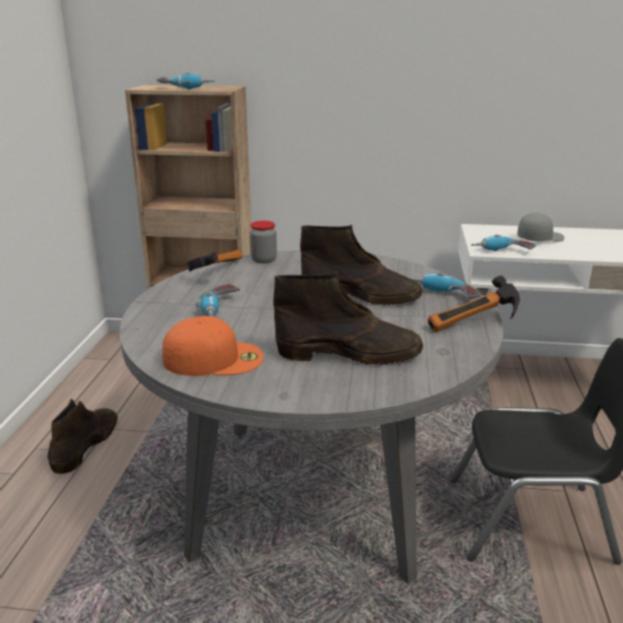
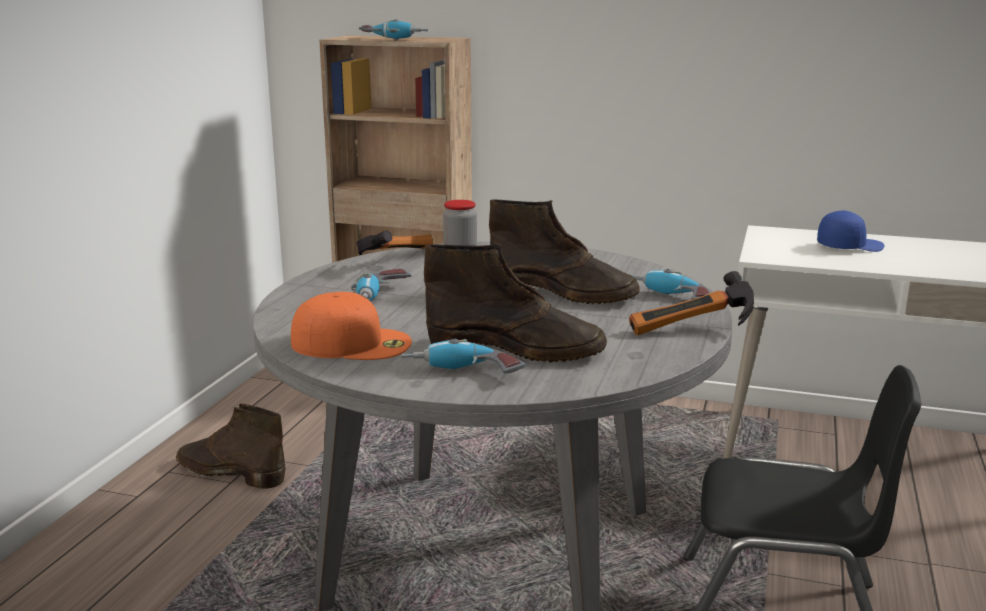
camera: 10 degrees right, 5 degrees down
(86, 444) = (230, 472): brown boot -> brown boot turned 90 degrees counterclockwise
(502, 252) = (786, 259): power drill -> power drill (463, 374)
(539, 238) = (849, 246): grey cap -> blue cap

